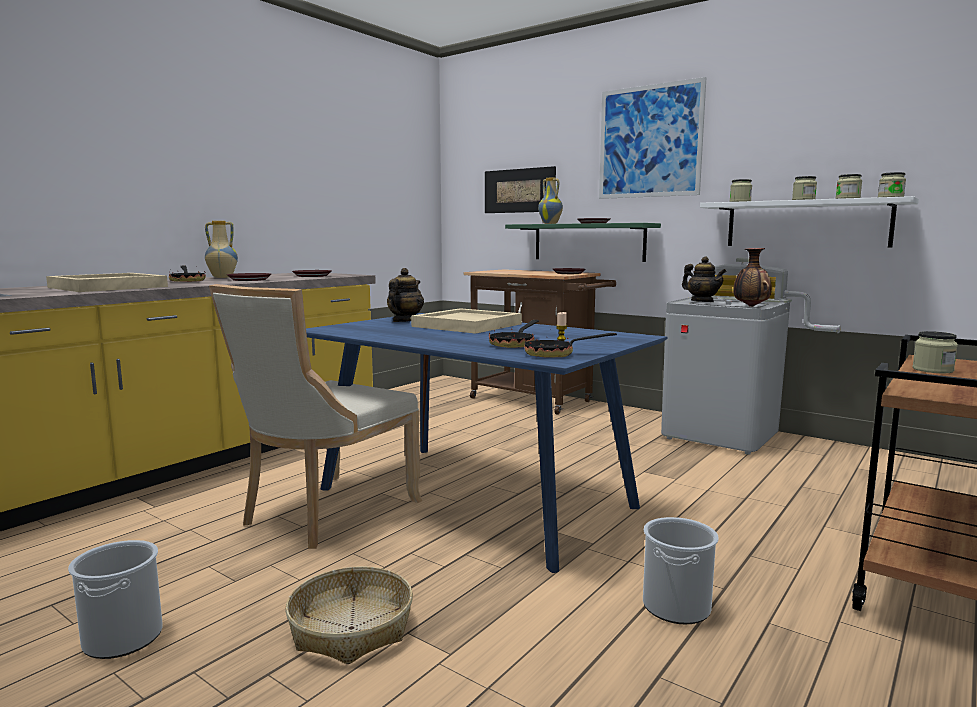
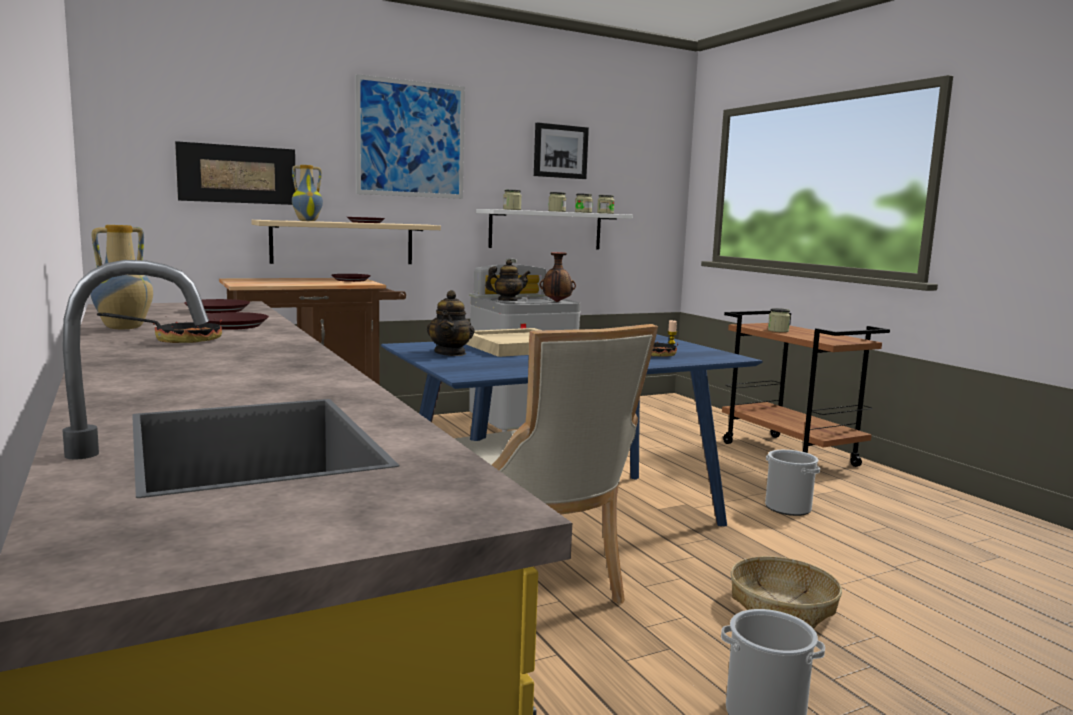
camera: 65 degrees left, 0 degrees up
(107, 287) = (237, 365): beige tray -> none
(405, 321) = (450, 353): teapot -> teapot turned 135 degrees counterclockwise
(557, 354) = (709, 354): frying pan -> none
(588, 242) = (343, 243): green shelf -> beige shelf
(832, 125) = (560, 151): none -> picture

